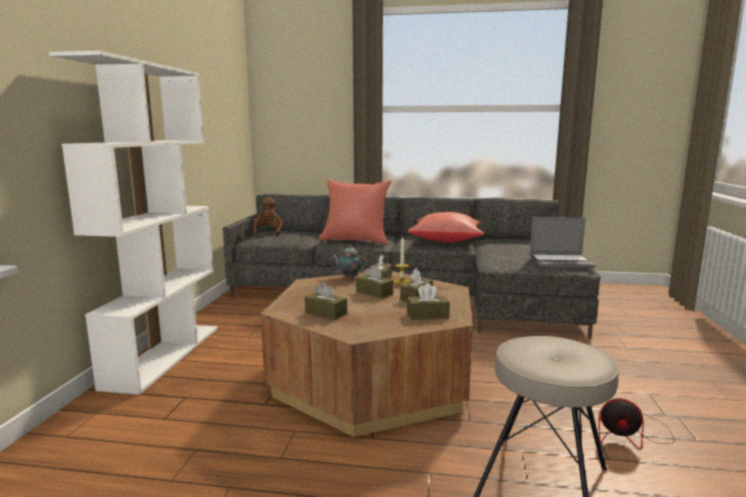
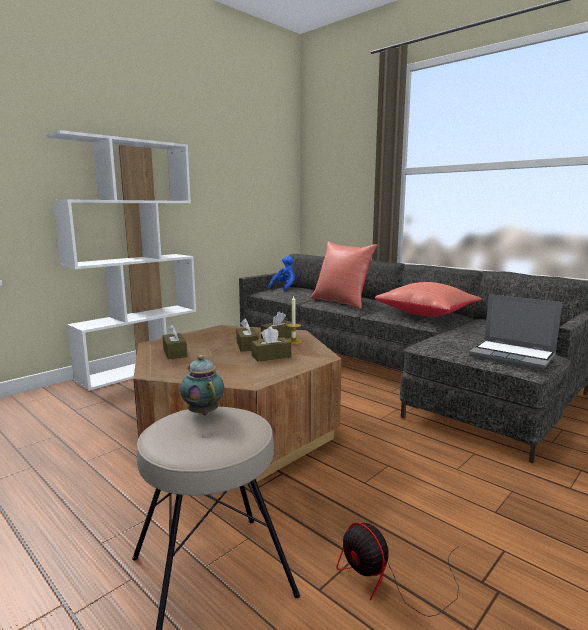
camera: 35 degrees right, 0 degrees up
(268, 233) = (284, 288): brown plush toy -> blue plush toy
(349, 277) = (259, 330): teapot -> teapot (203, 412)
(427, 315) = (240, 373): brown tissue box -> none

